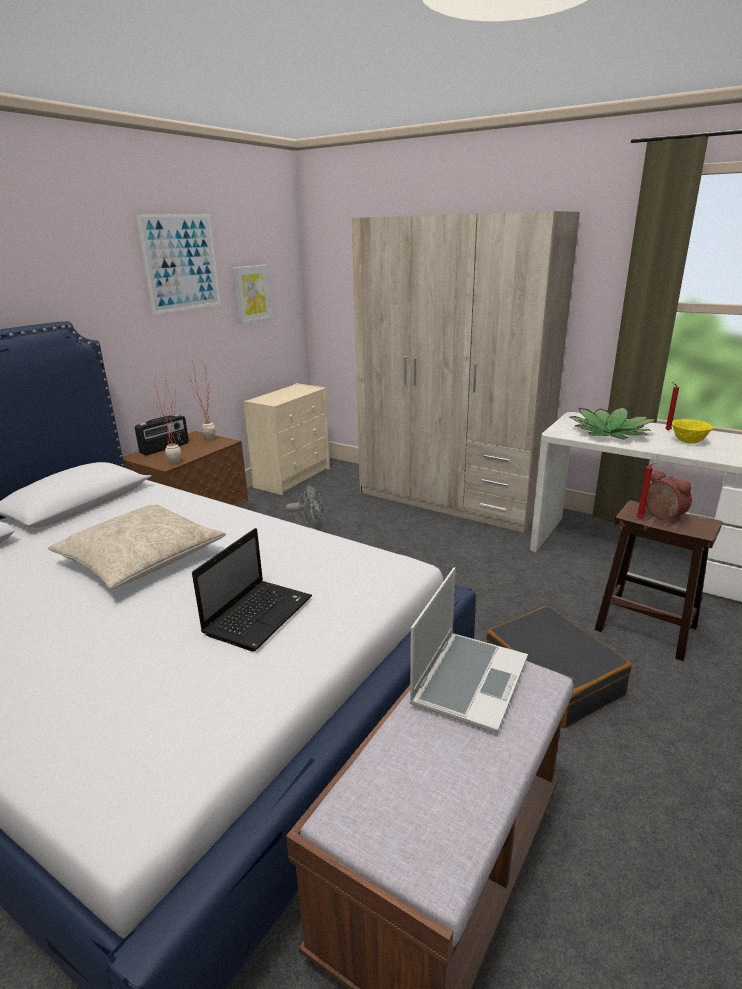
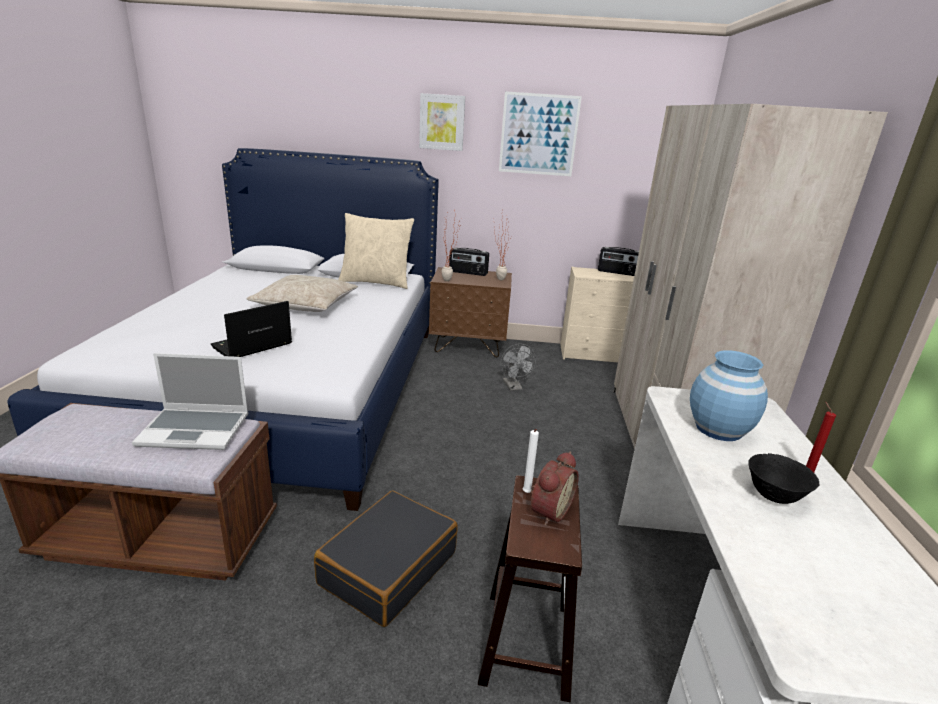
camera: 60 degrees right, 0 degrees up
(117, 501) = (376, 282): none -> beige pillow
(251, 294) = (614, 174): picture -> picture (442, 122)
(259, 614) = (251, 346): laptop -> laptop turned 135 degrees clockwise
(283, 391) = (617, 272): none -> radio
(610, 433) = (719, 429): potted plant -> blue vase
(641, 518) = (526, 494): red candle -> white candle
(688, 442) = (774, 496): yellow bowl -> black bowl

